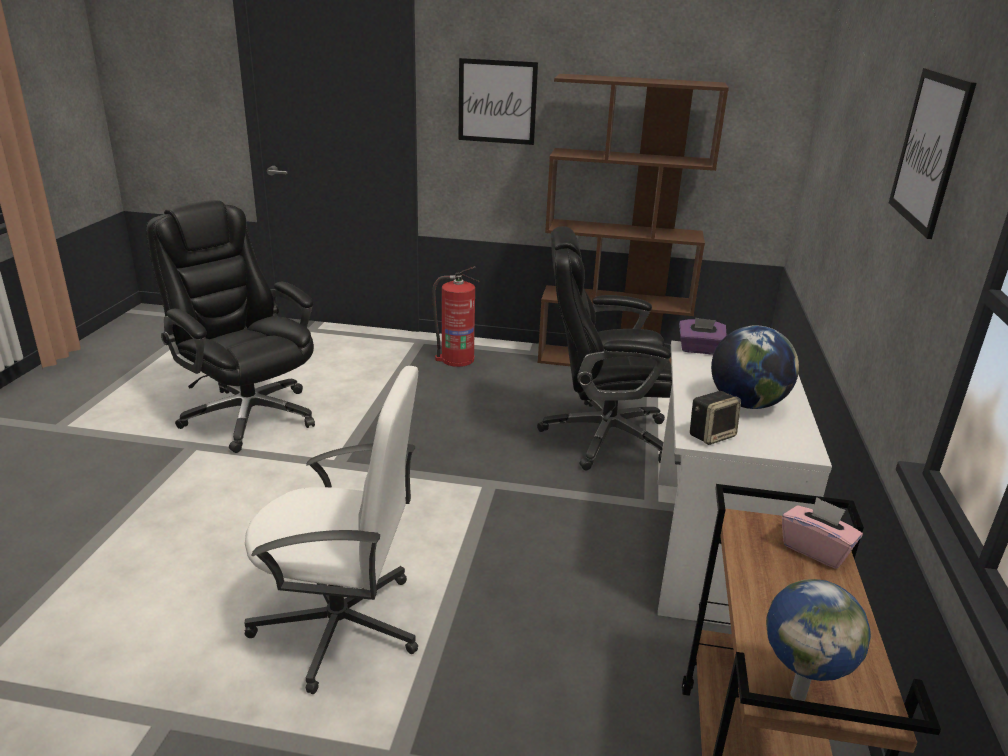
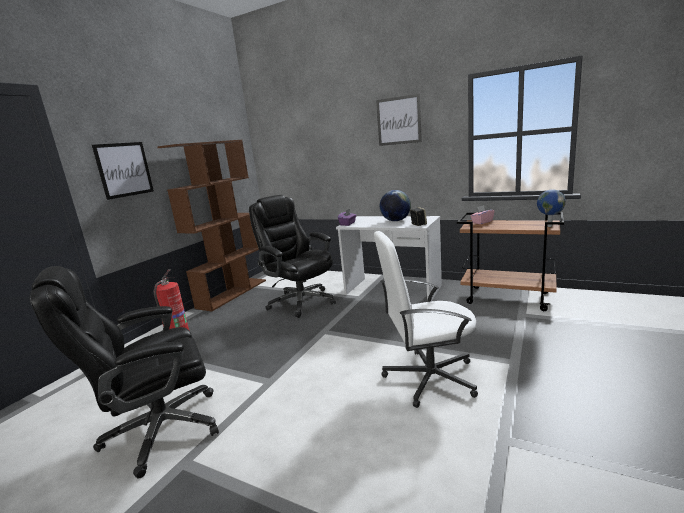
camera: 70 degrees left, 10 degrees down
(341, 626) = (428, 377): white office chair -> white office chair turned 120 degrees counterclockwise
(602, 436) = (300, 301): black office chair -> black office chair turned 120 degrees clockwise

